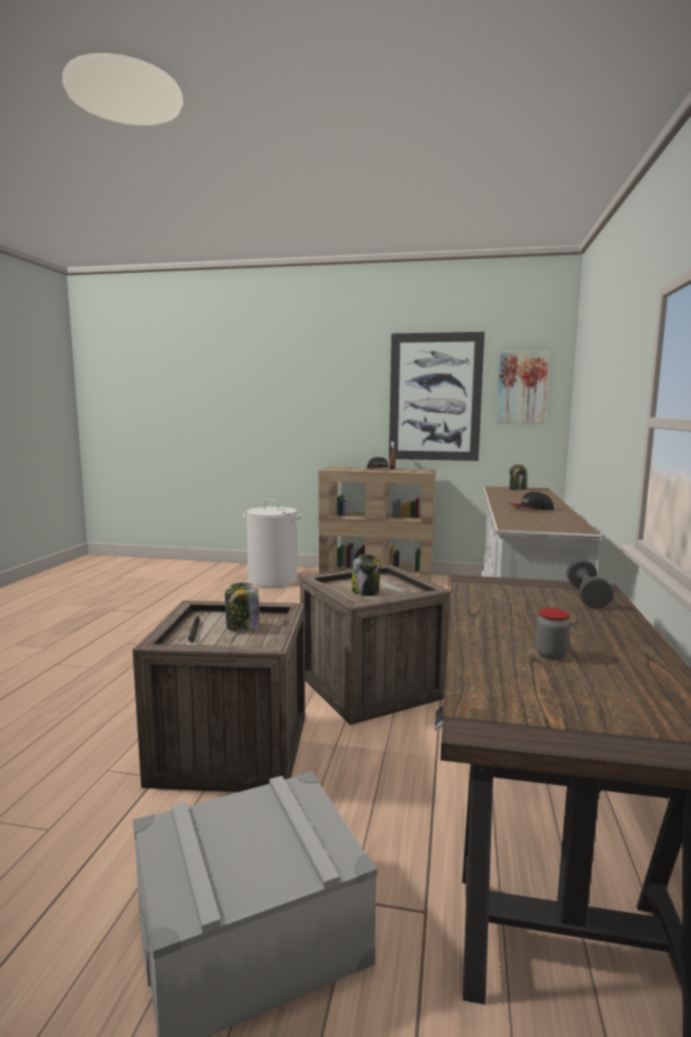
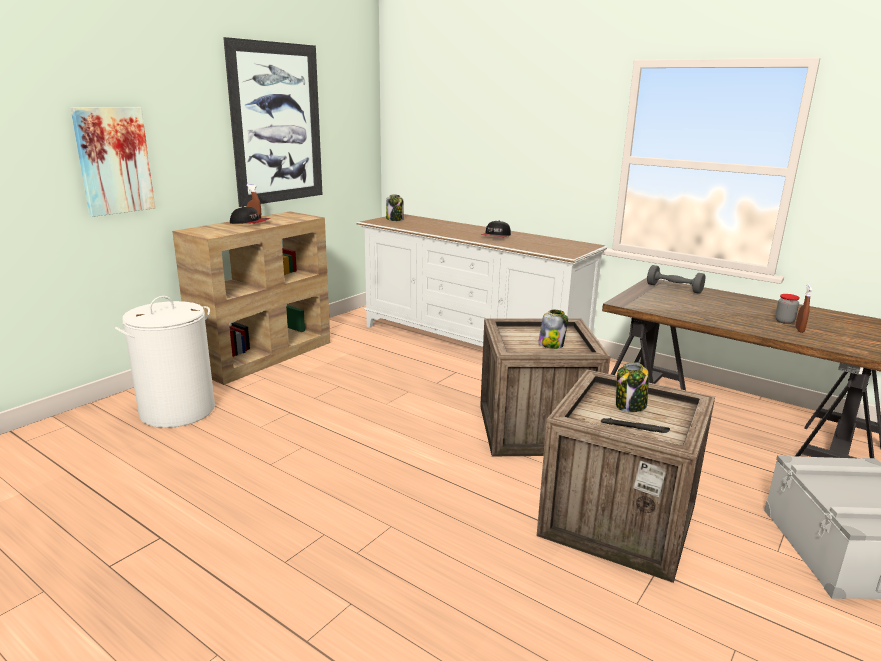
camera: 65 degrees left, 10 degrees up
(521, 387) = (347, 110): picture -> picture (114, 161)
(521, 663) = (799, 330): none -> brown spray bottle

